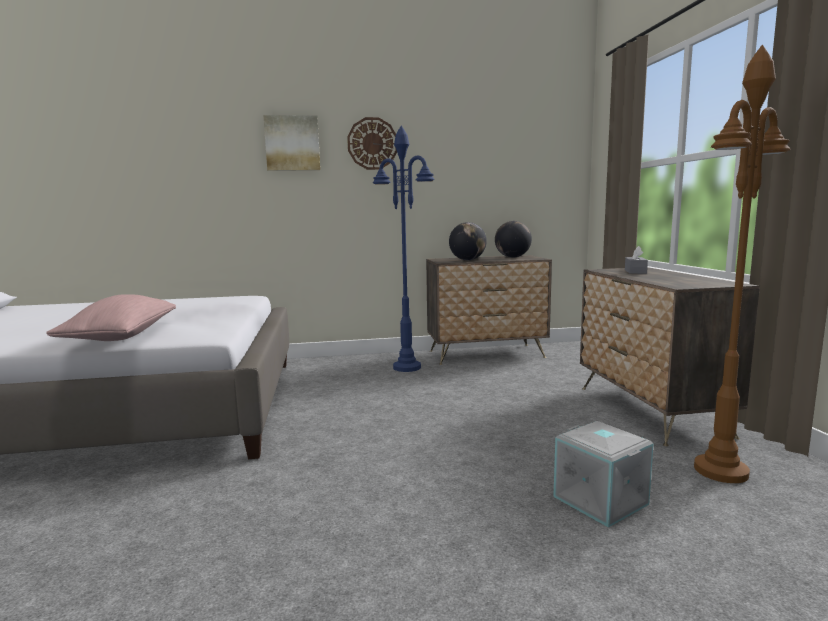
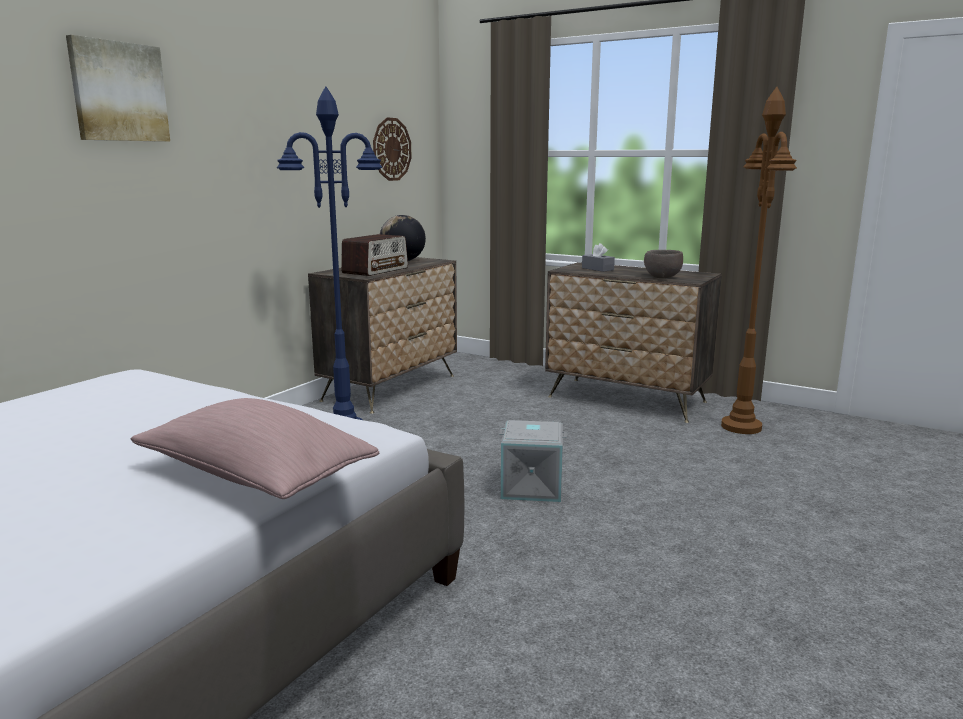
camera: 50 degrees left, 5 degrees up
(372, 143) = (233, 102): wall clock -> wall clock (391, 149)
(467, 260) = (376, 270): globe -> radio
(602, 500) = (737, 473): grey storage box -> grey storage box (532, 486)
(662, 281) = (662, 277): none -> brown bowl

